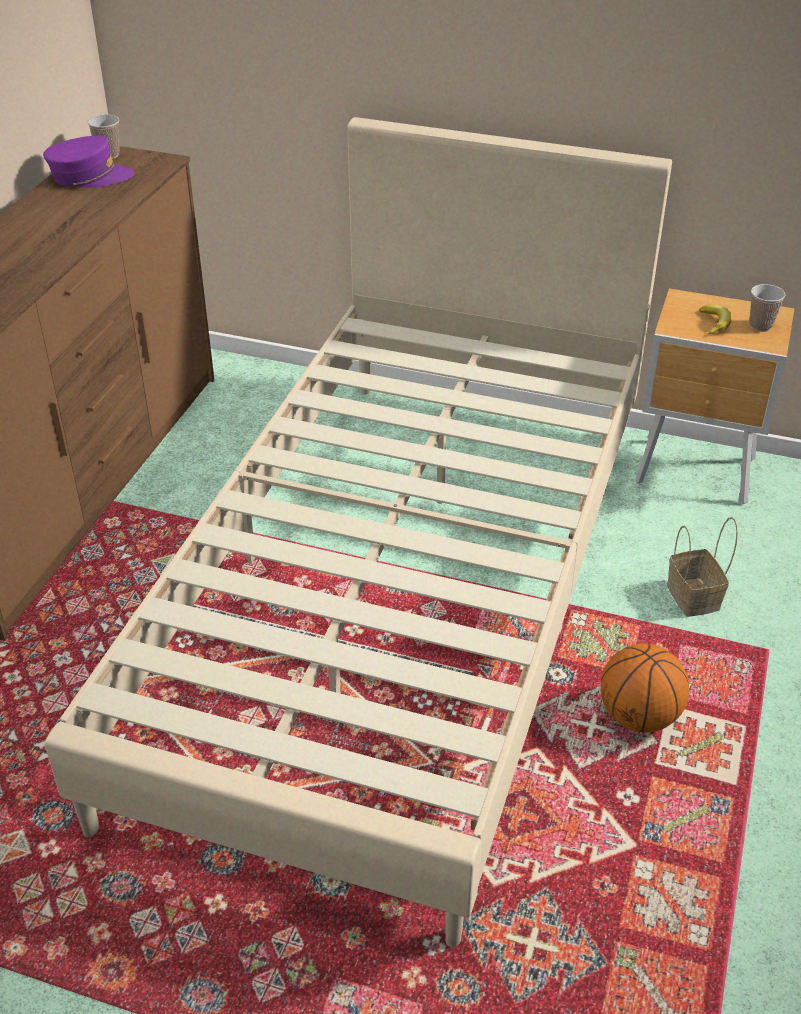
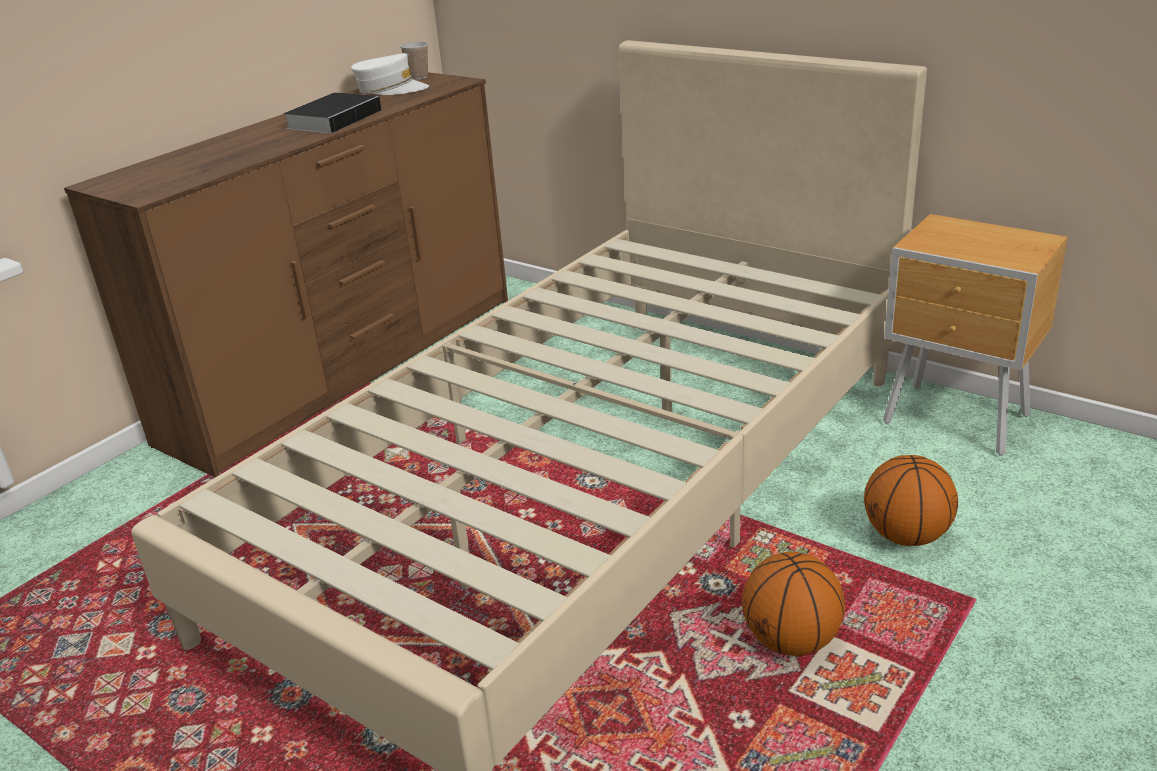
camera: 20 degrees right, 10 degrees down
(59, 230) = (335, 118): none -> book
(90, 177) = (391, 89): purple cap -> white cap
(695, 598) = (906, 536): basket -> basketball
(715, 323) = (966, 243): banana -> none
(760, 326) = (1019, 248): cup -> none

